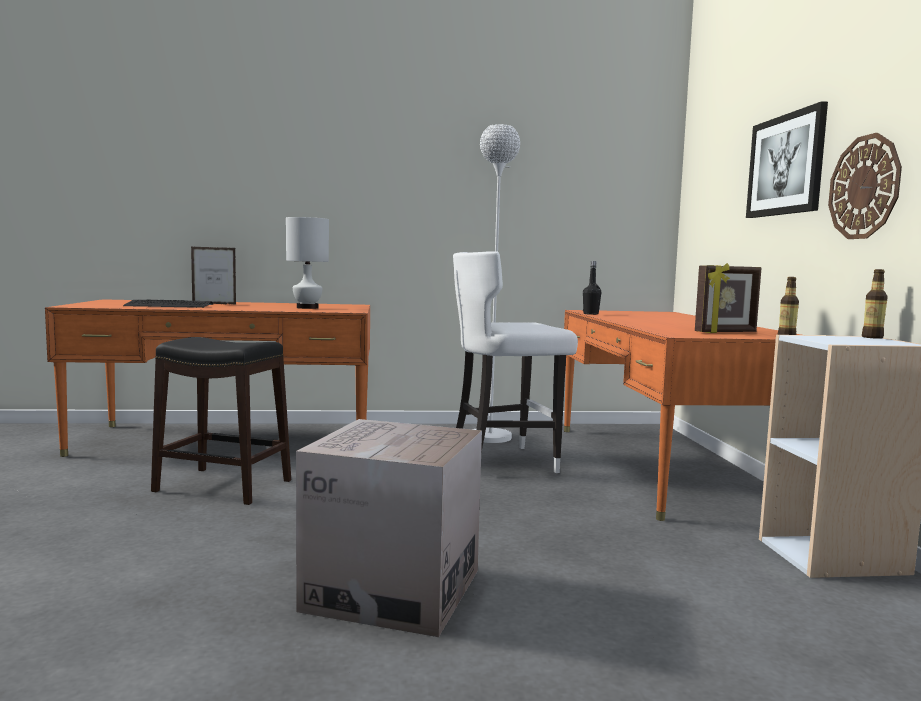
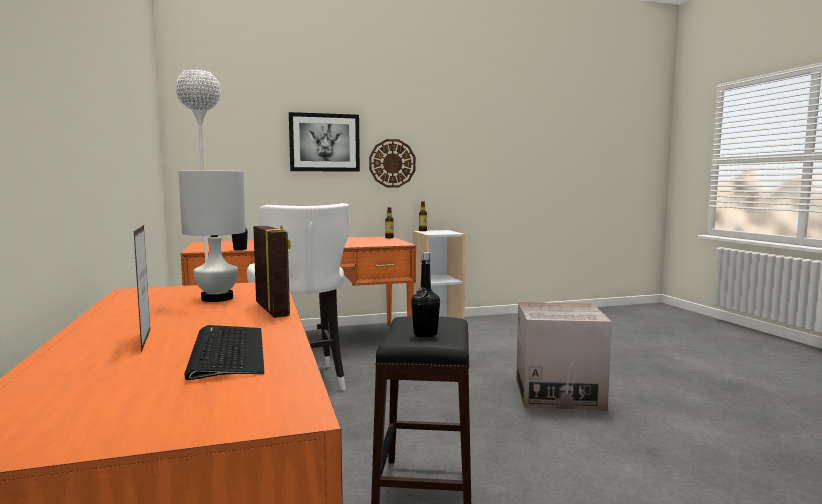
camera: 100 degrees left, 0 degrees up
(206, 340) = (425, 334): none -> black bottle
(726, 332) = (373, 240): picture frame -> picture frame (273, 309)

